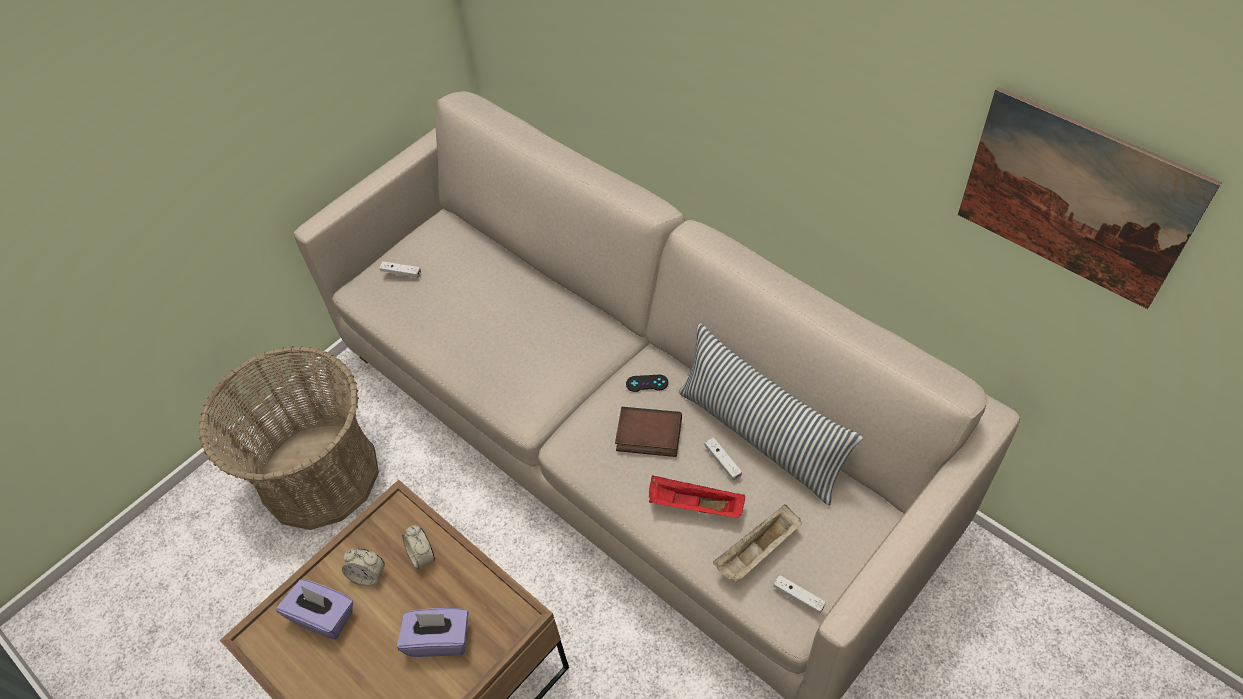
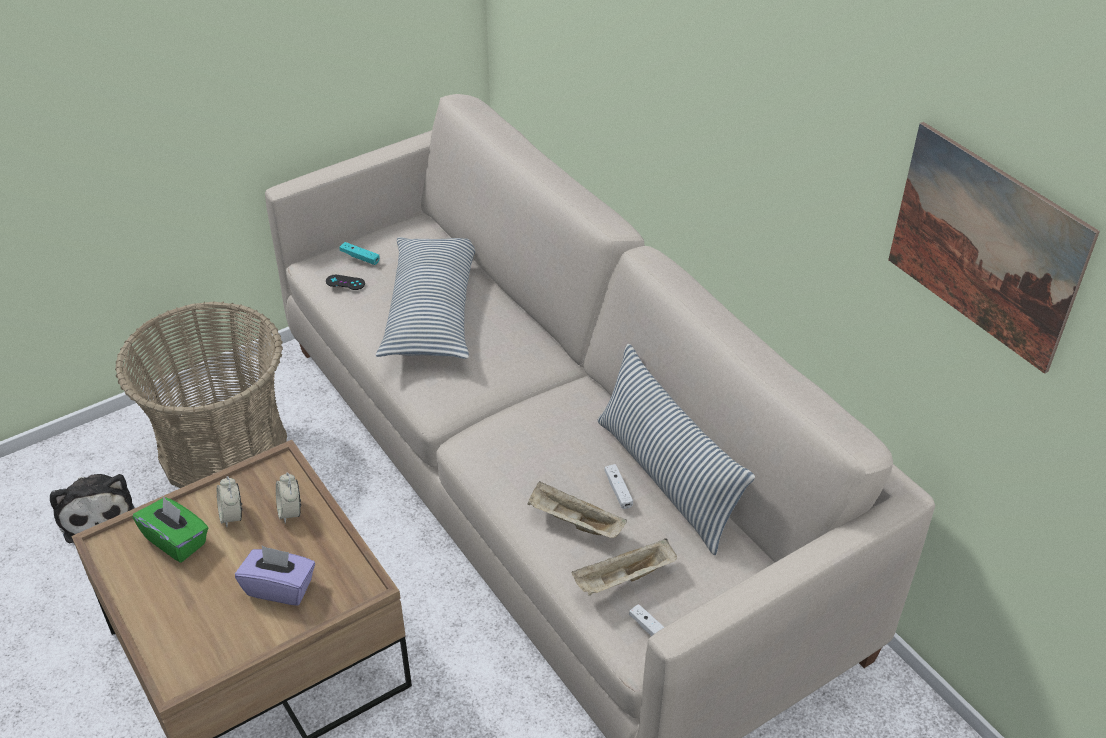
camera: 10 degrees right, 10 degrees down
(220, 570) = (96, 511): none -> plush toy
(324, 616) = (176, 541): purple tissue box -> green tissue box
(368, 575) = (232, 516): alarm clock -> alarm clock turned 45 degrees clockwise
(401, 273) = (360, 257): white game controller -> turquoise game controller
(489, 315) = (432, 311): none -> pillow
(647, 383) = (567, 404): black game controller -> black game controller (345, 282)
(647, 437) = (549, 450): book -> none
(694, 506) = (574, 522): red tray -> beige tray

